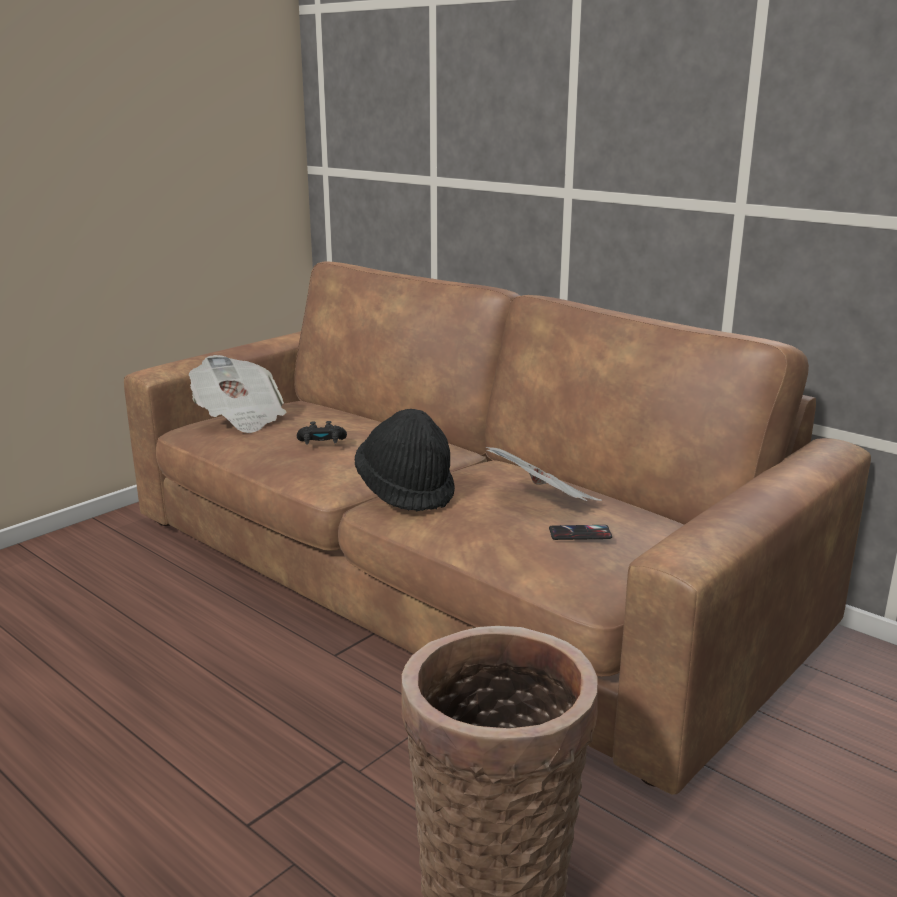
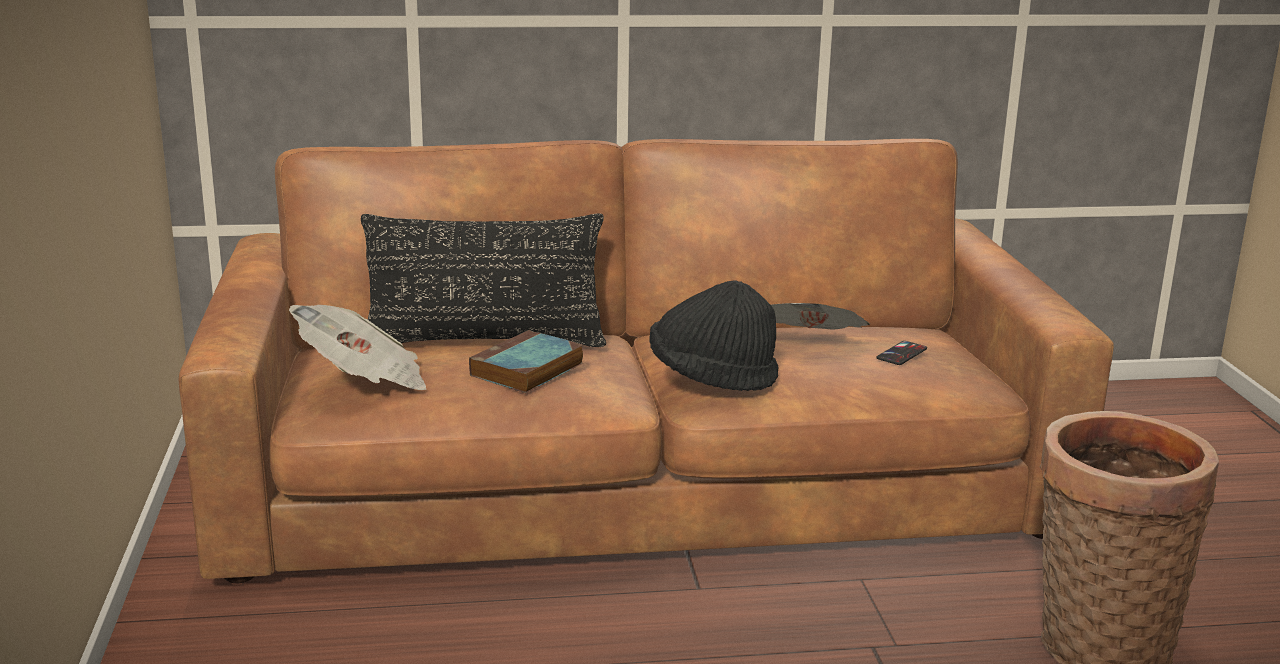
camera: 50 degrees left, 0 degrees up
(321, 443) = (526, 370): black game controller -> book
(371, 425) = (485, 342): none -> black pillow

